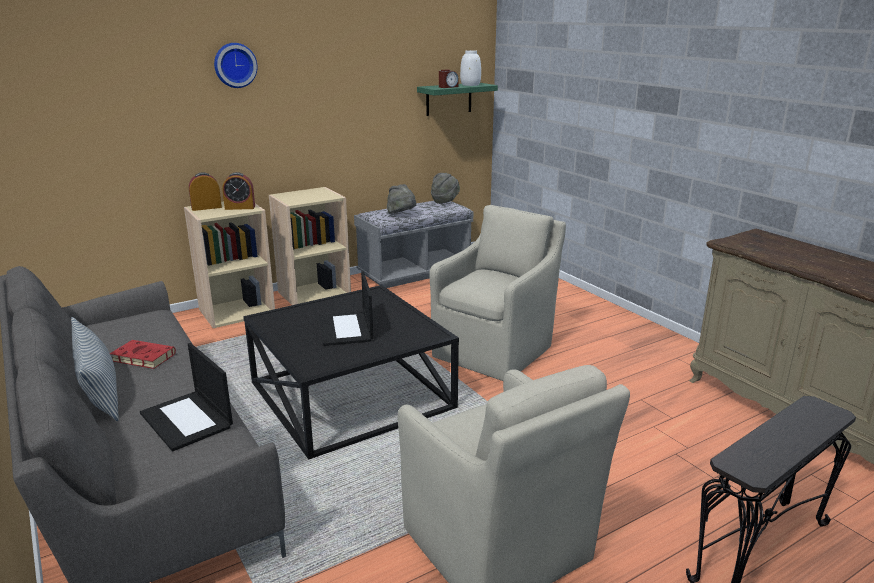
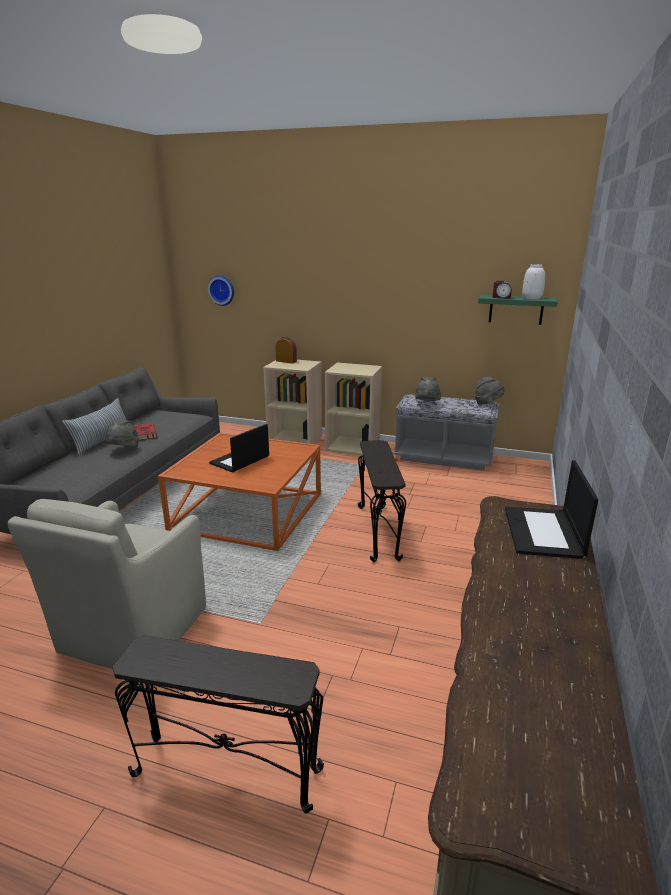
camera: 50 degrees right, 0 degrees up
(170, 384) = (124, 450): none -> grey hat
(187, 420) = (92, 468): laptop -> laptop (544, 533)
(234, 65) = (324, 263): wall clock -> wall clock (222, 290)
(240, 207) = (300, 365): alarm clock -> none
(350, 395) = (247, 511): black coffee table -> orange coffee table
(495, 350) = (378, 532): beige armchair -> black side table

